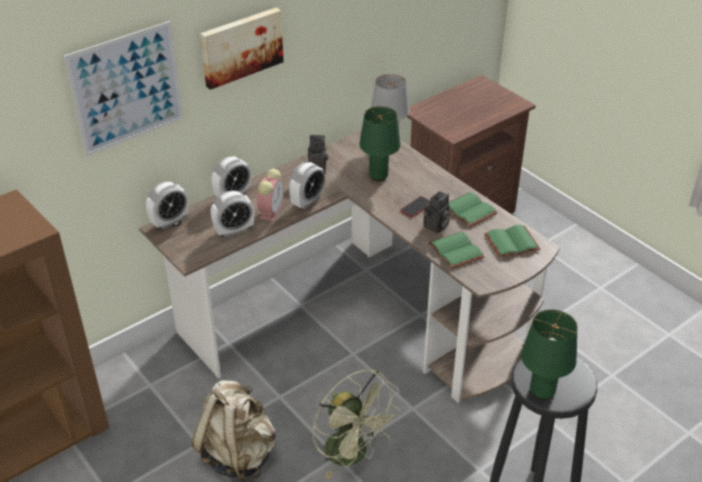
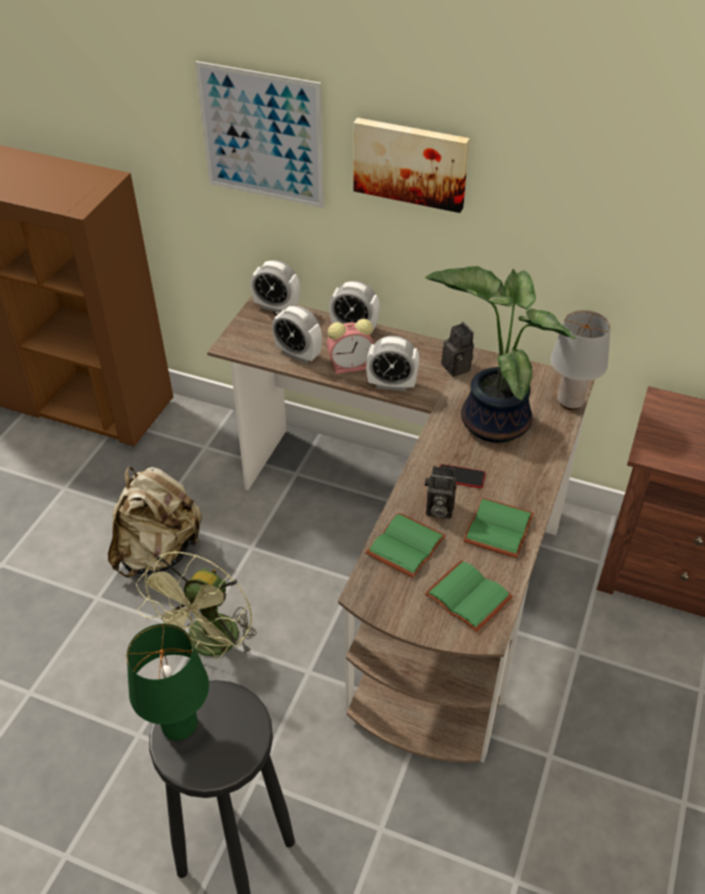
camera: 60 degrees right, 5 degrees up
(378, 176) = (491, 420): green table lamp -> potted plant

